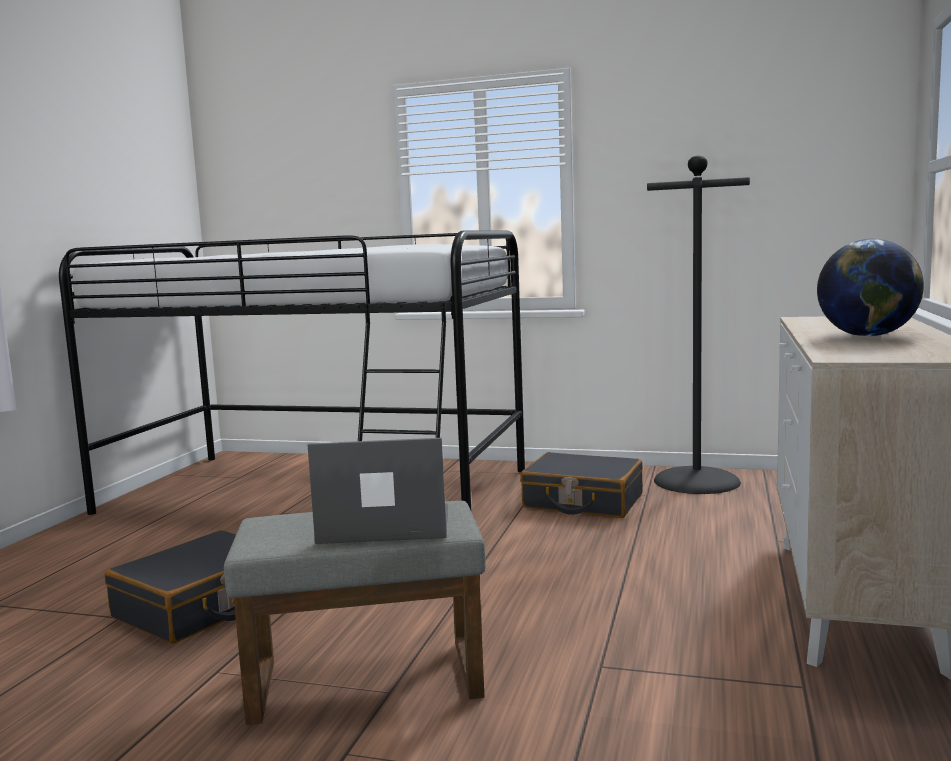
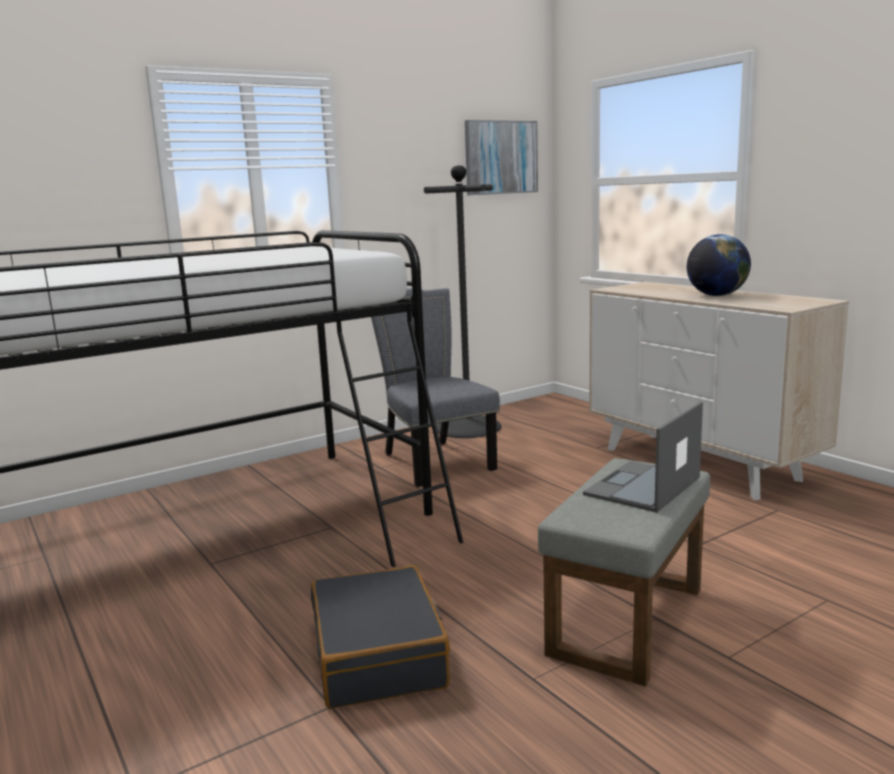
camera: 50 degrees left, 5 degrees up
(582, 502) = (436, 463): black suitcase -> grey chair
(811, 142) = (501, 157): none -> picture

